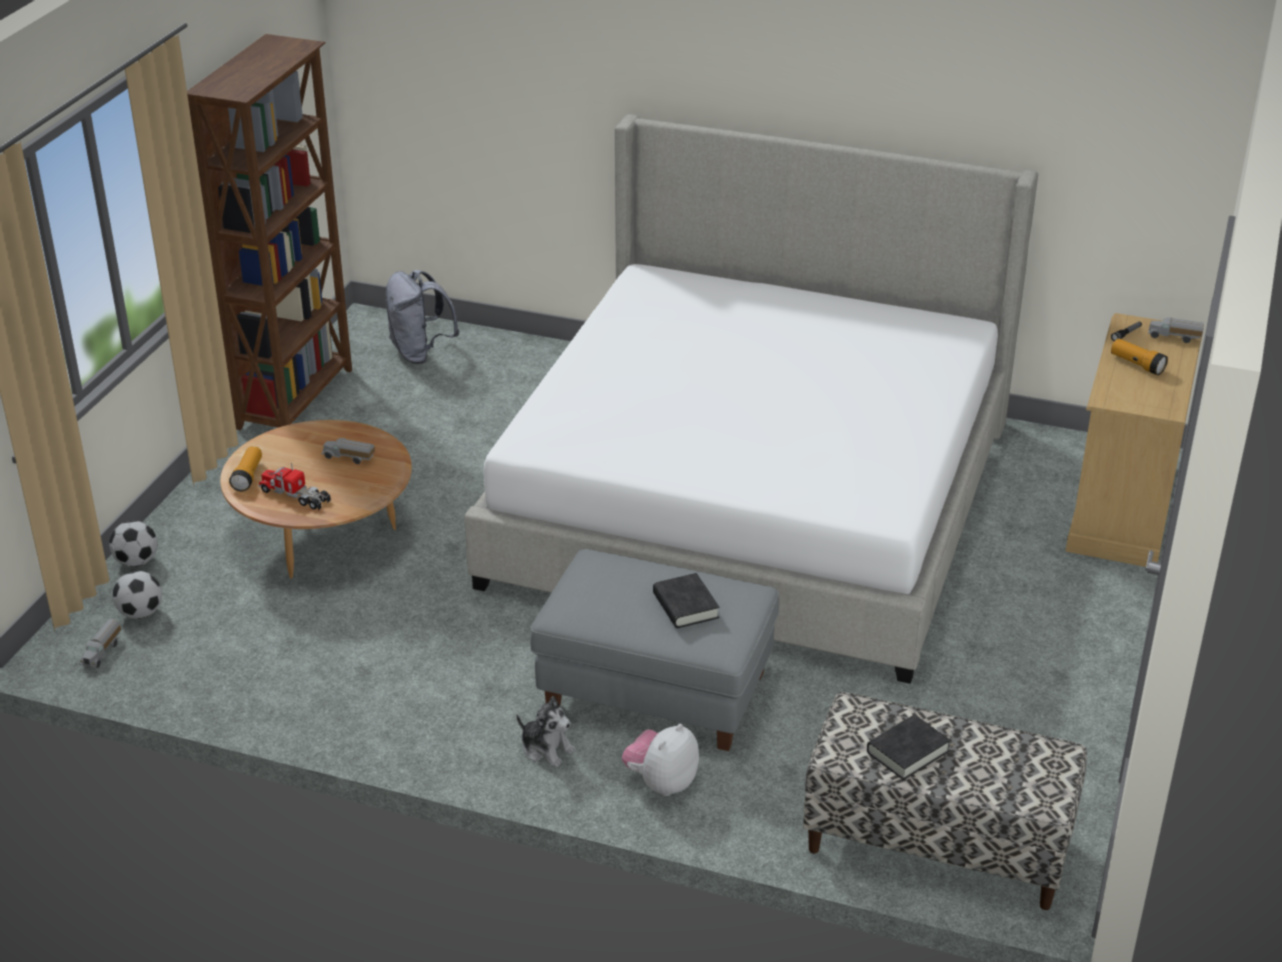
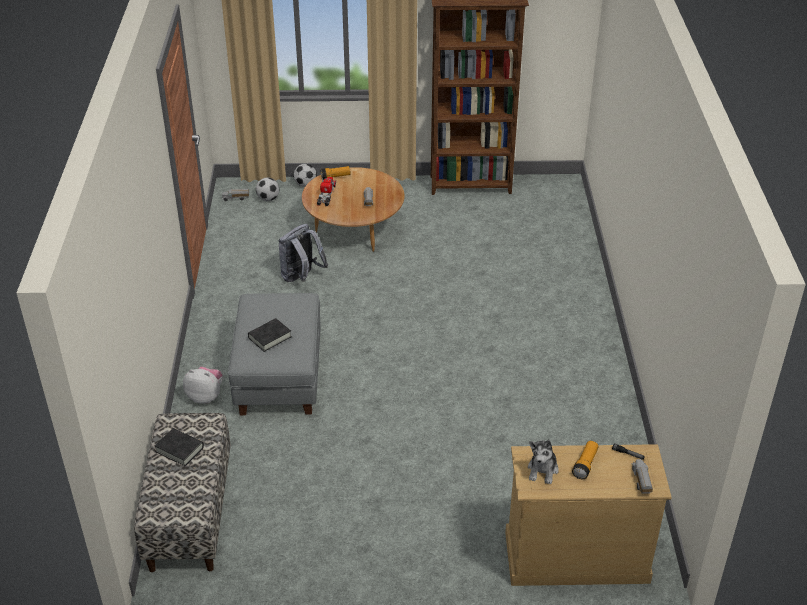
camera: 70 degrees right, 5 degrees up
(420, 353) = (546, 211): grey backpack -> grey backpack (301, 277)
(546, 749) = (218, 350): plush toy -> plush toy (543, 470)
(753, 501) = (476, 374): bed -> none

